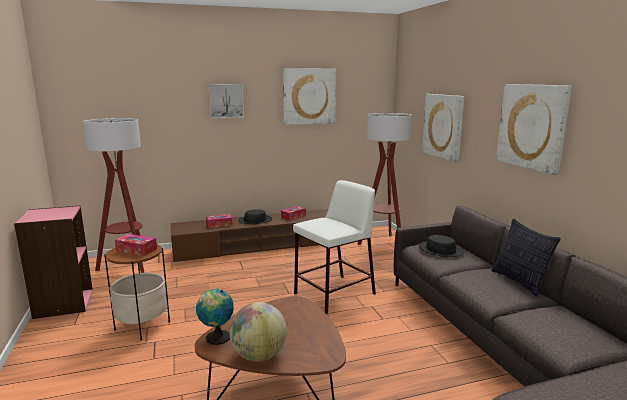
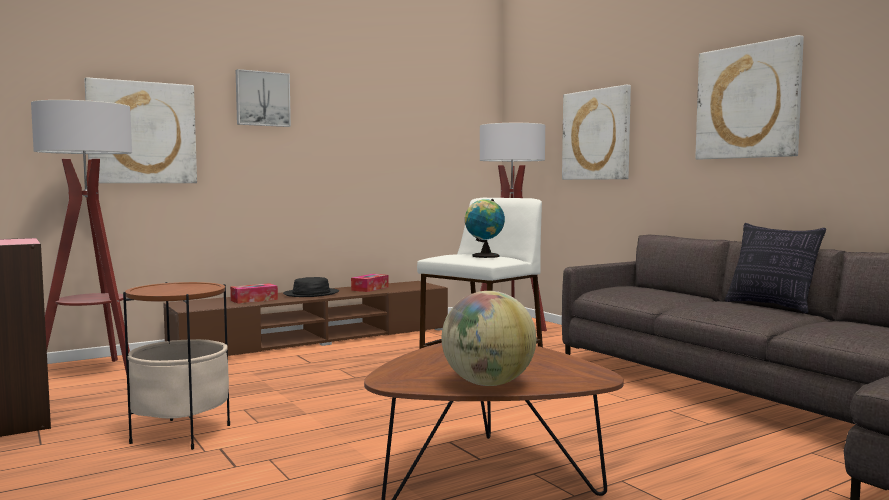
camera: 15 degrees left, 10 degrees down
(136, 250) = (179, 287): tissue box -> none
(216, 338) = (396, 375): globe -> globe (484, 256)
(308, 96) = (386, 102): picture -> picture (142, 133)
(440, 250) = (637, 290): black hat -> none

